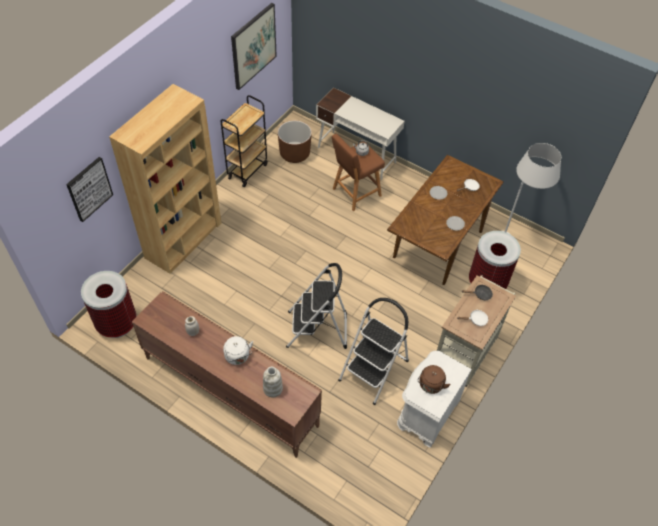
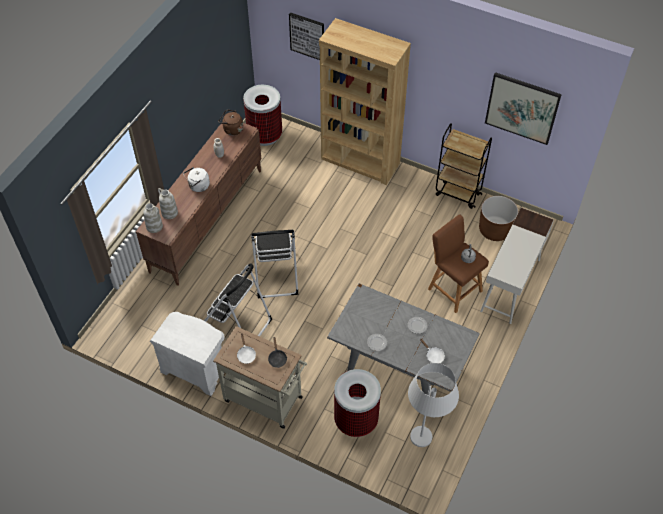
camera: 85 degrees right, 0 degrees up
(290, 405) = (154, 226): none -> white vase
(430, 386) = (183, 331): brown kettle -> brown kettle (231, 129)
(437, 244) = (399, 370): brown dining table -> grey dining table

